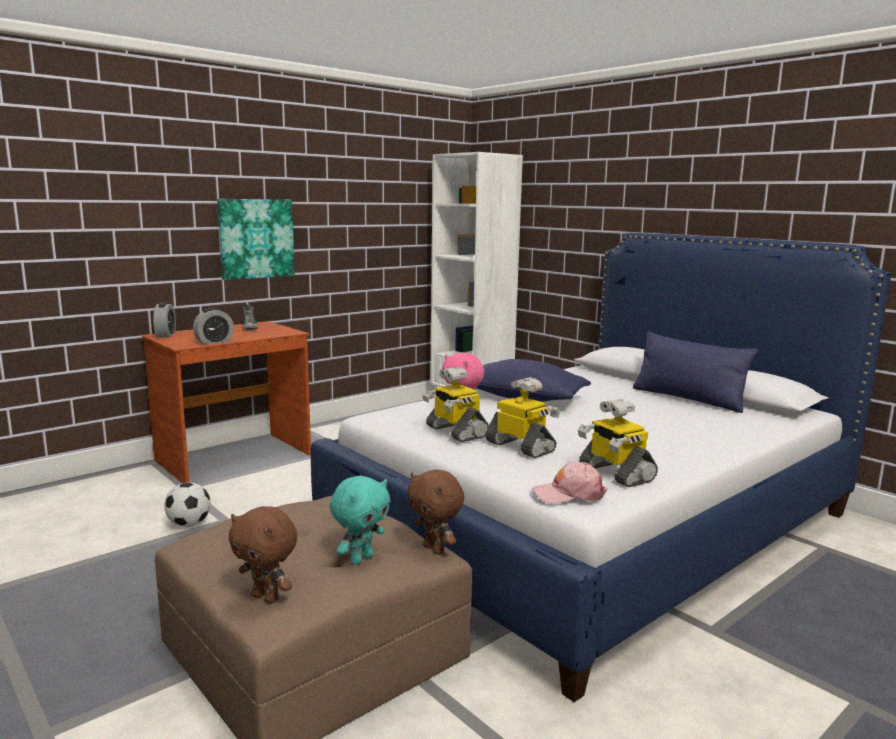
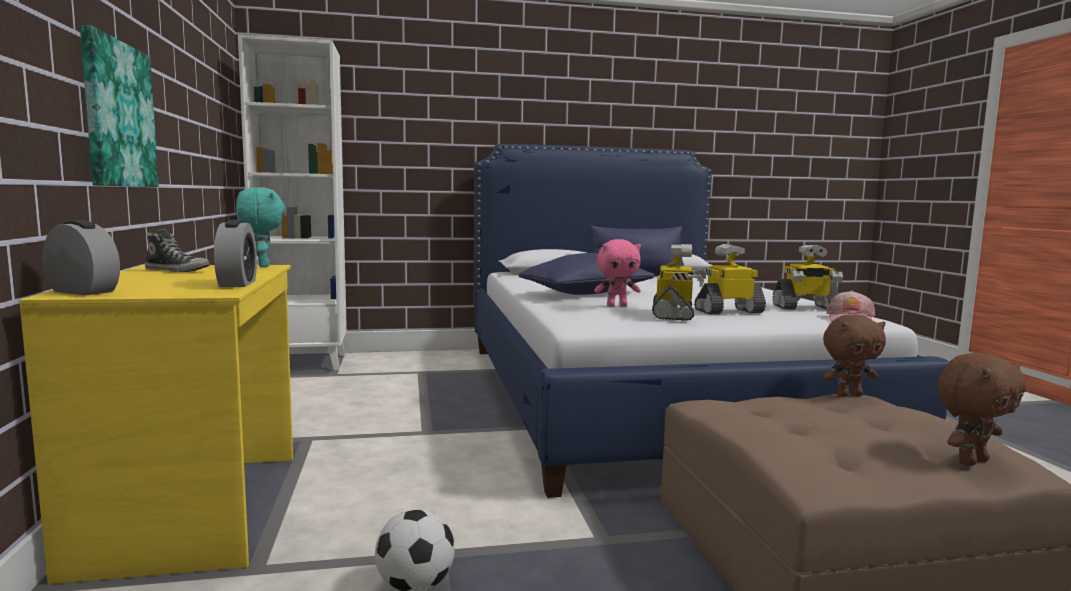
camera: 60 degrees left, 5 degrees down
(234, 458) = (197, 509): brown desk -> yellow desk
(361, 559) = (878, 415): turquoise plush toy -> turquoise plush toy (262, 266)
(455, 432) = (674, 314): toy robot -> toy robot turned 75 degrees counterclockwise

